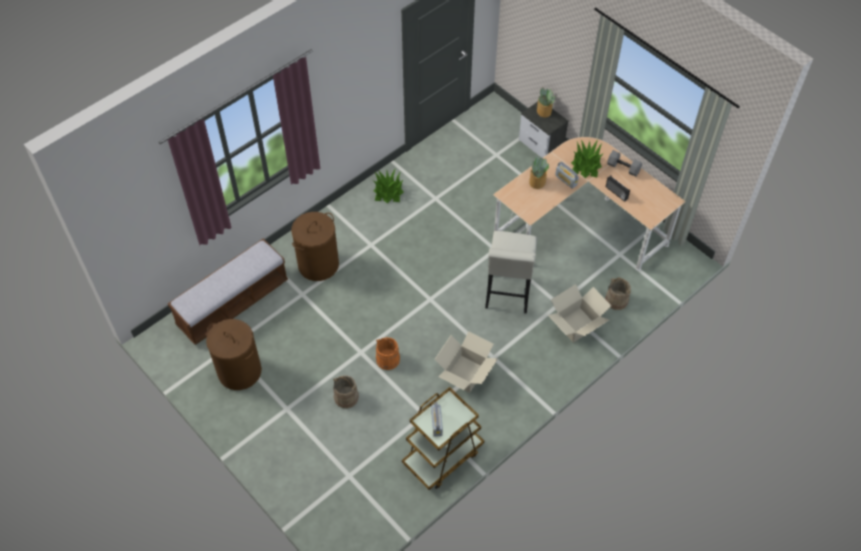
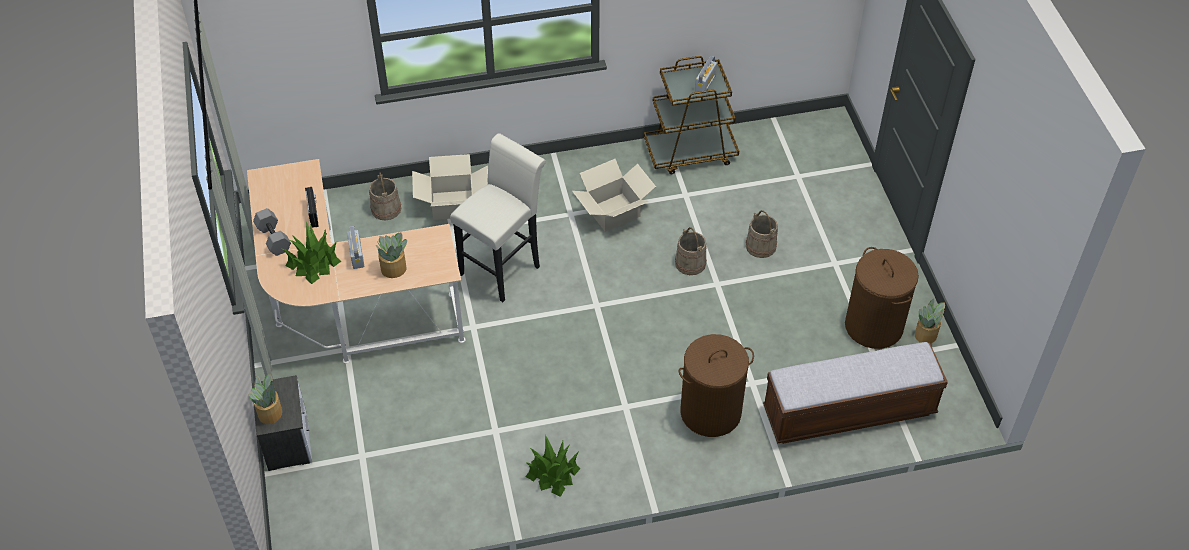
camera: 150 degrees left, 5 degrees down
(201, 382) = (926, 334): none -> potted plant
(387, 359) = (690, 263): orange bucket -> beige bucket

